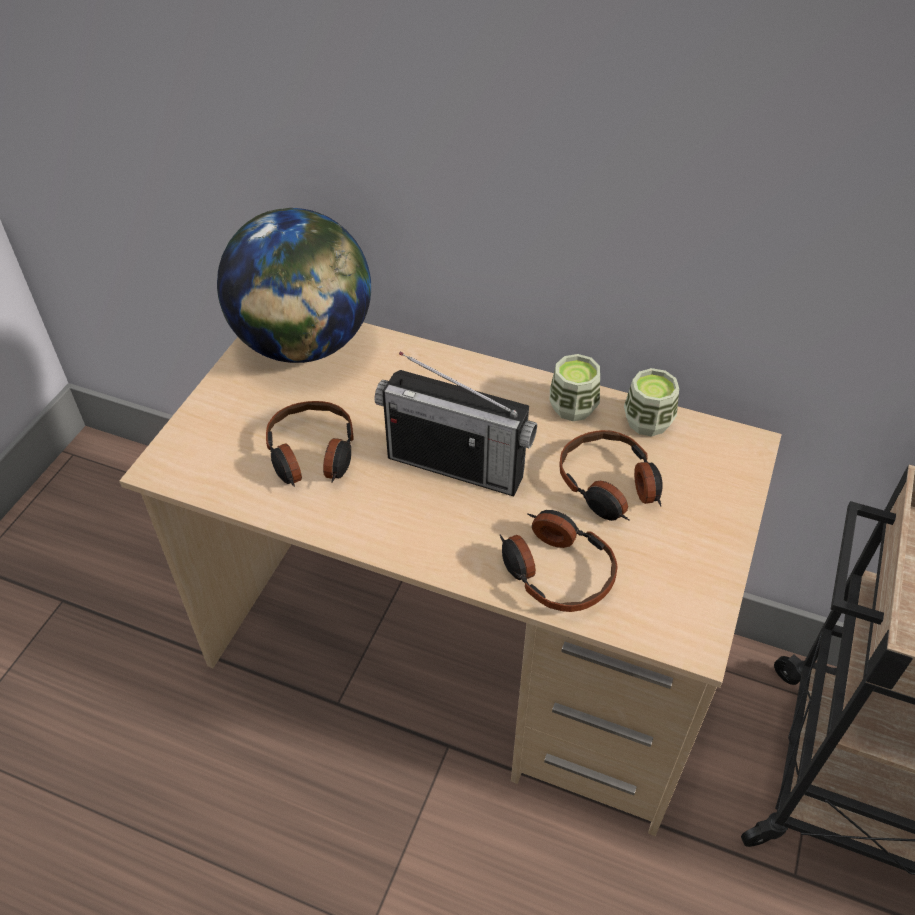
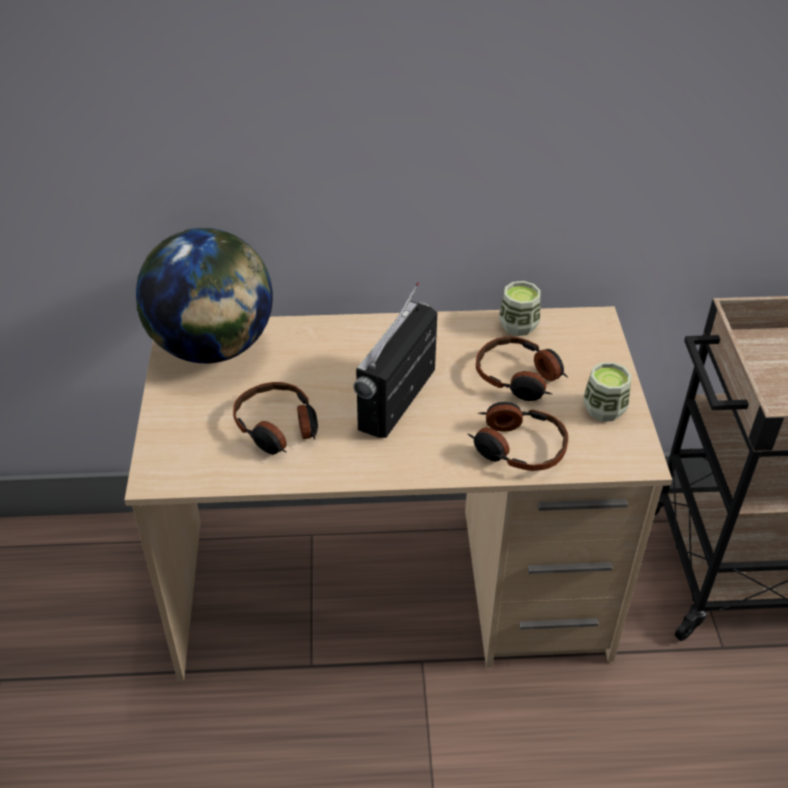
camera: 25 degrees left, 5 degrees down
(456, 465) = (397, 399): radio -> radio turned 120 degrees clockwise
(573, 407) = (458, 331): cup -> cup (604, 409)

